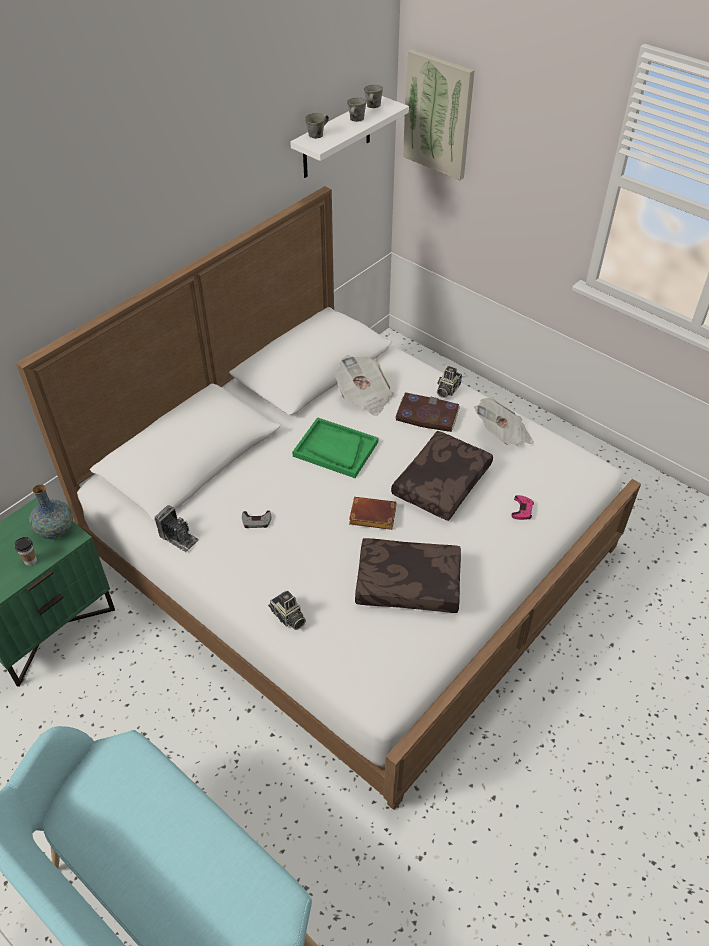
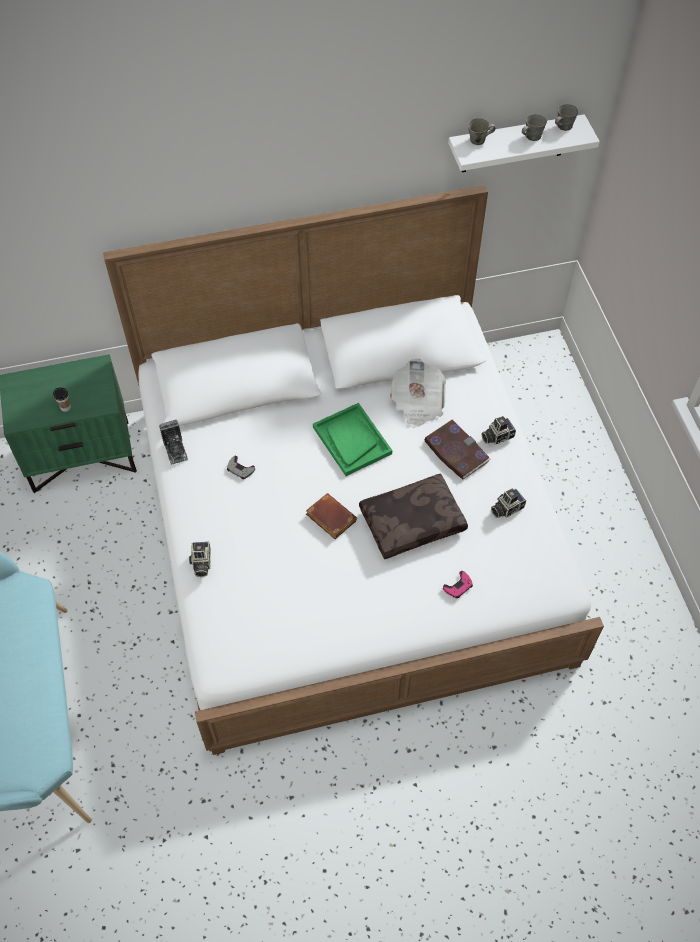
camera: 35 degrees right, 10 degrees up
(55, 529) = (98, 391): vase -> none
(407, 584) = (308, 592): brown pillow -> none
(438, 115) = (633, 160): picture -> none
(502, 435) = (506, 508): newspaper -> camera

